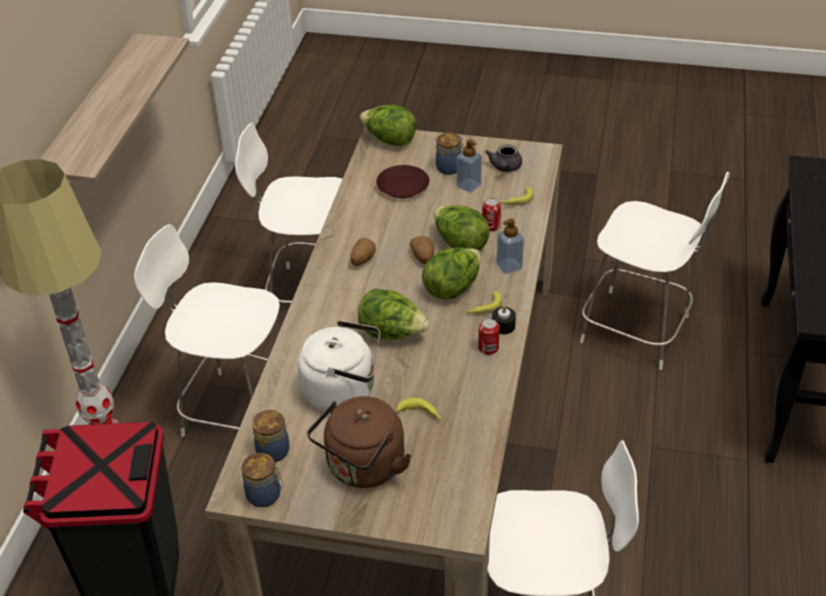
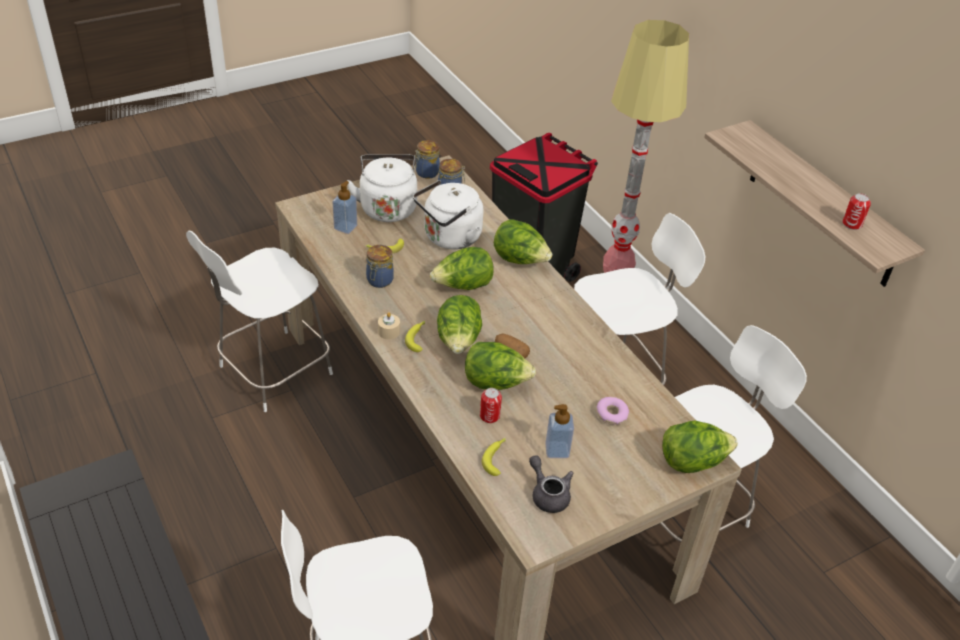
camera: 135 degrees right, 0 degrees up
(308, 331) = (520, 260): none -> lettuce
(362, 260) = (553, 327): potato -> none
(363, 468) = (387, 207): brown kettle -> white kettle
(403, 186) = (611, 415): brown plate -> donut
(450, 167) = (598, 462): jar -> jar (379, 281)
(488, 348) = (384, 310): can -> can (852, 224)
(503, 326) = (389, 332): black candle -> beige candle
(509, 266) = (434, 384): soap dispenser -> soap dispenser (345, 227)

